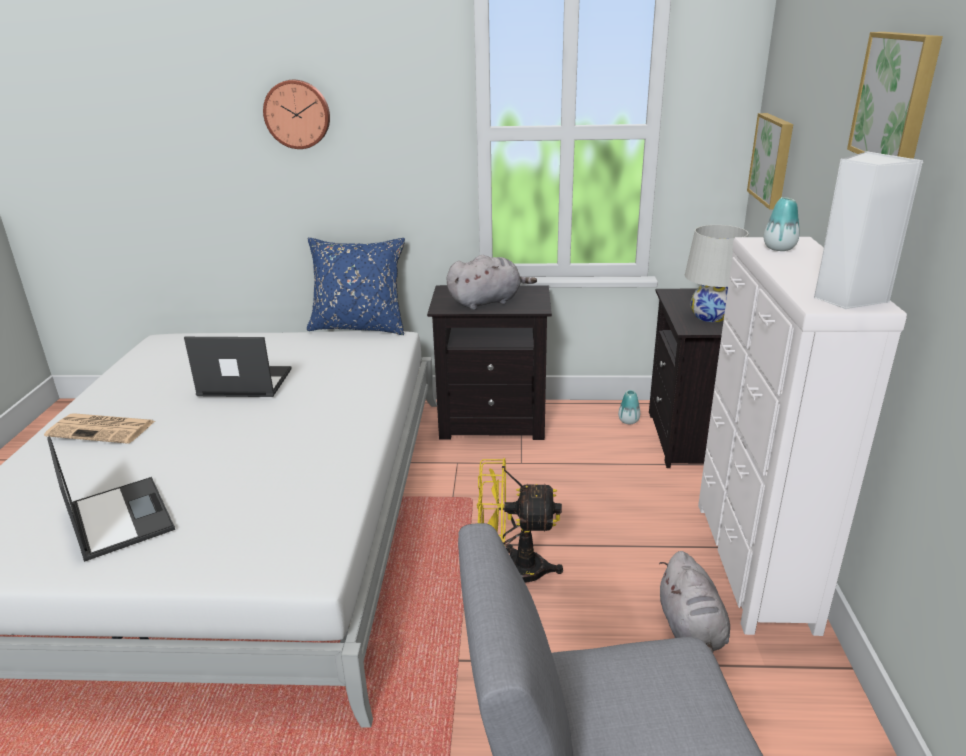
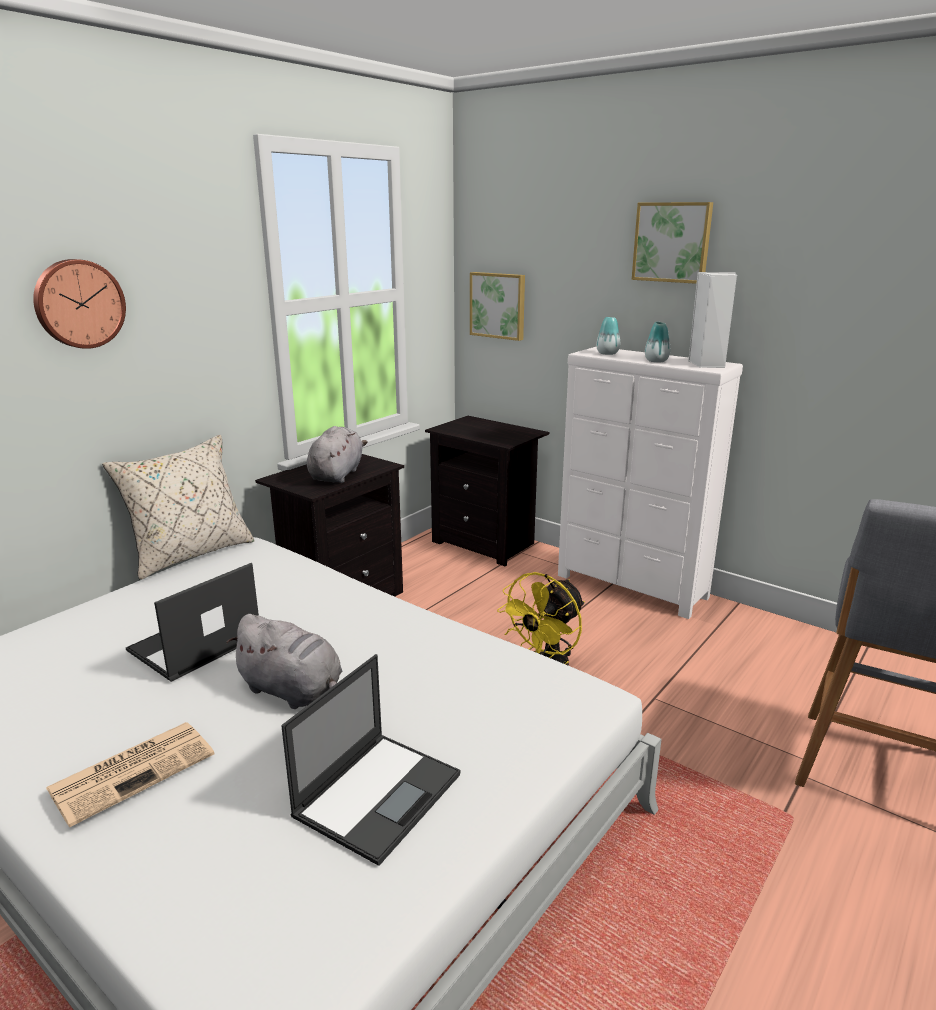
camera: 55 degrees left, 5 degrees down
(120, 517) = (379, 793): laptop -> laptop turned 120 degrees clockwise
(359, 327) = (190, 554): blue pillow -> beige pillow
(628, 421) = (431, 553): vase -> vase (656, 361)
(691, 631) = (670, 634): grey plush toy -> grey plush toy (293, 691)
(710, 316) = (497, 433): white table lamp -> none

